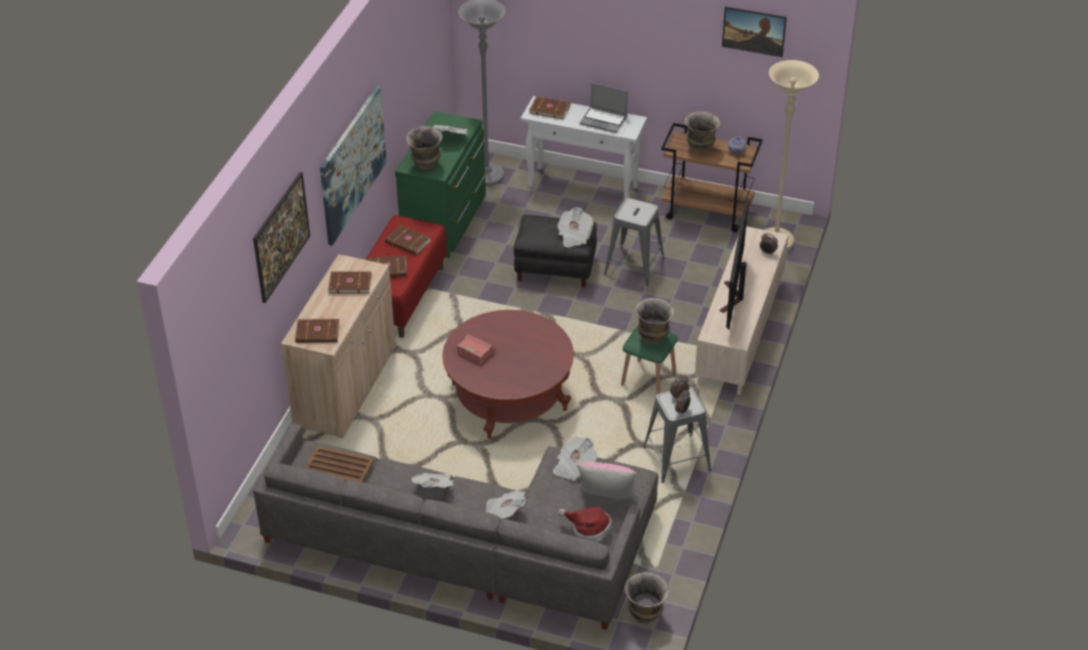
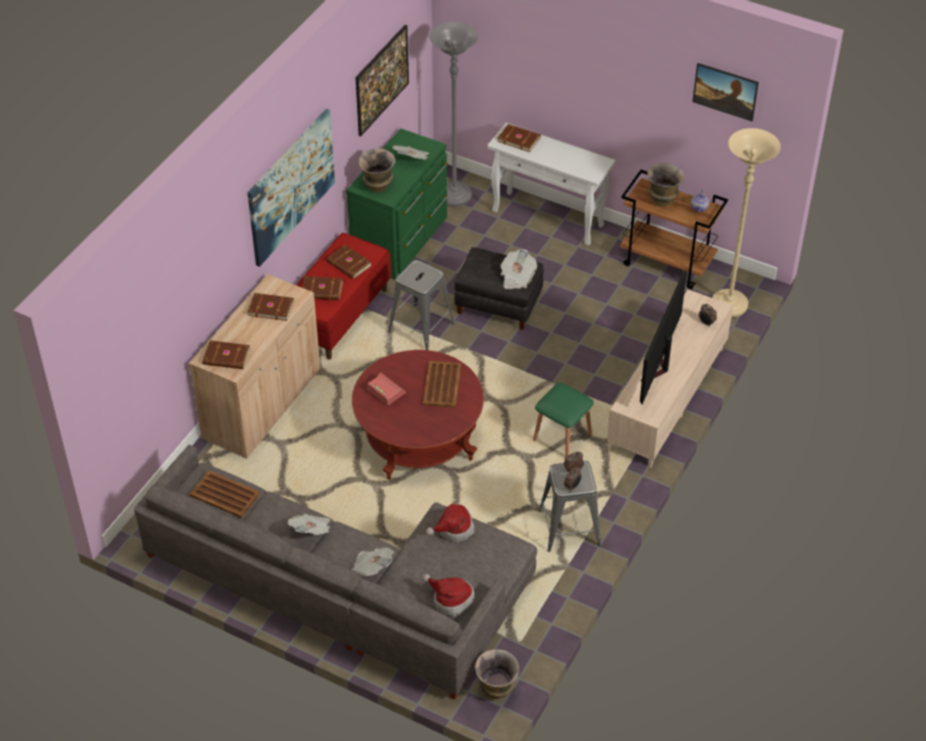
camera: 10 degrees right, 5 degrees up
(283, 252) = (196, 276): picture -> picture (382, 94)
(529, 338) = (442, 384): none -> brown tray
(574, 467) = (453, 529): newspaper -> hat
(604, 120) = (571, 158): laptop -> none
(607, 499) = (477, 569): pink pillow -> none
(634, 266) = (578, 312): grey stool -> grey stool (421, 327)
(653, 338) = (567, 400): vase -> none

